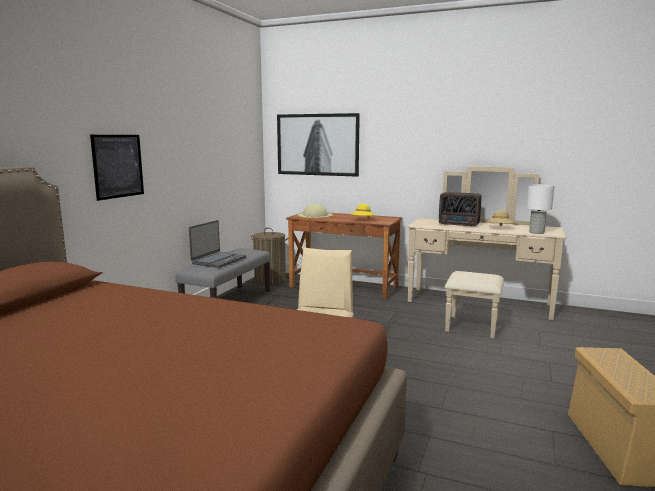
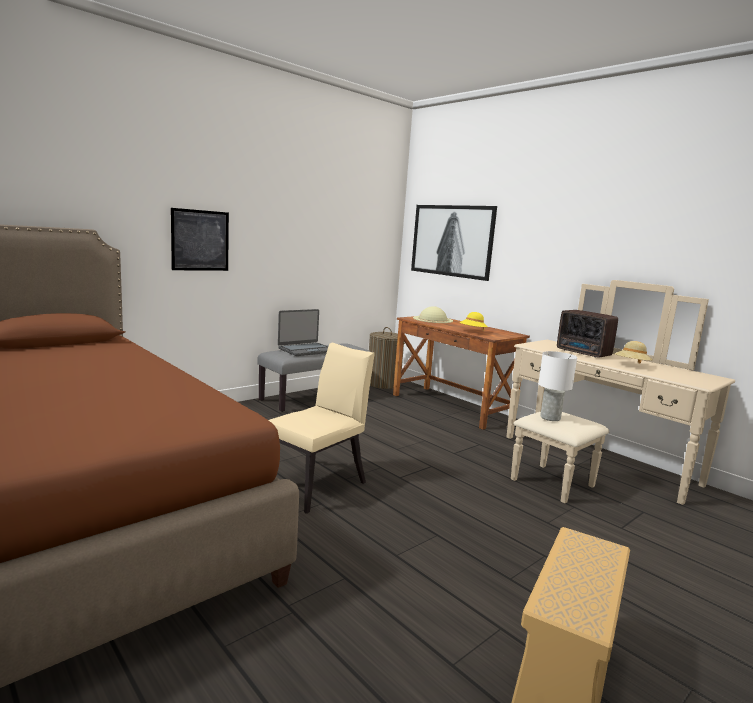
camera: 25 degrees right, 0 degrees up
(537, 232) = (676, 378): white table lamp -> white table lamp (550, 418)

